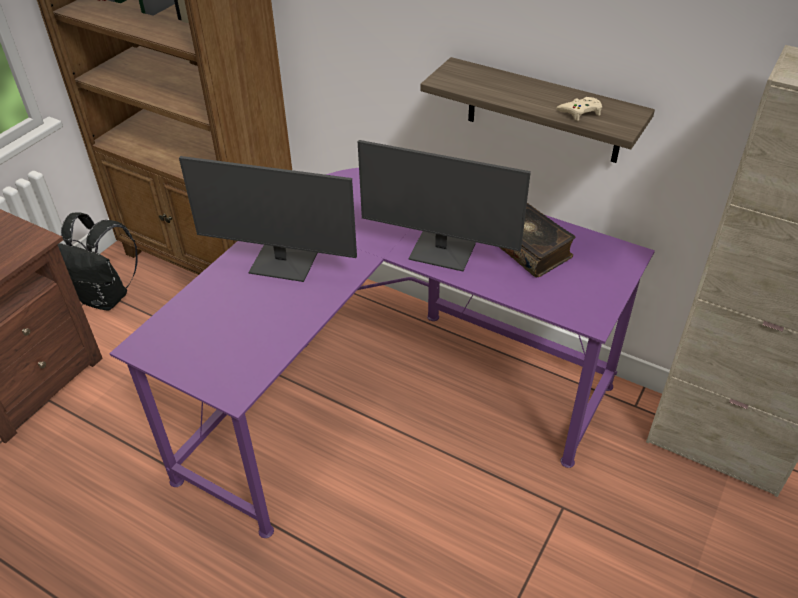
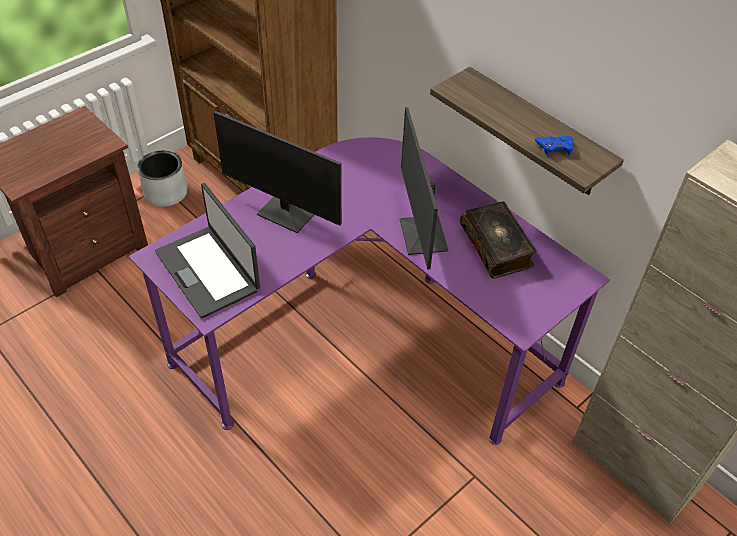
camera: 15 degrees right, 5 degrees up
(105, 297) = (166, 193): black backpack -> grey planter
(215, 345) = (208, 270): none -> laptop
(442, 252) = (421, 235): monitor -> monitor turned 45 degrees clockwise
(580, 112) = (555, 147): beige game controller -> blue game controller

